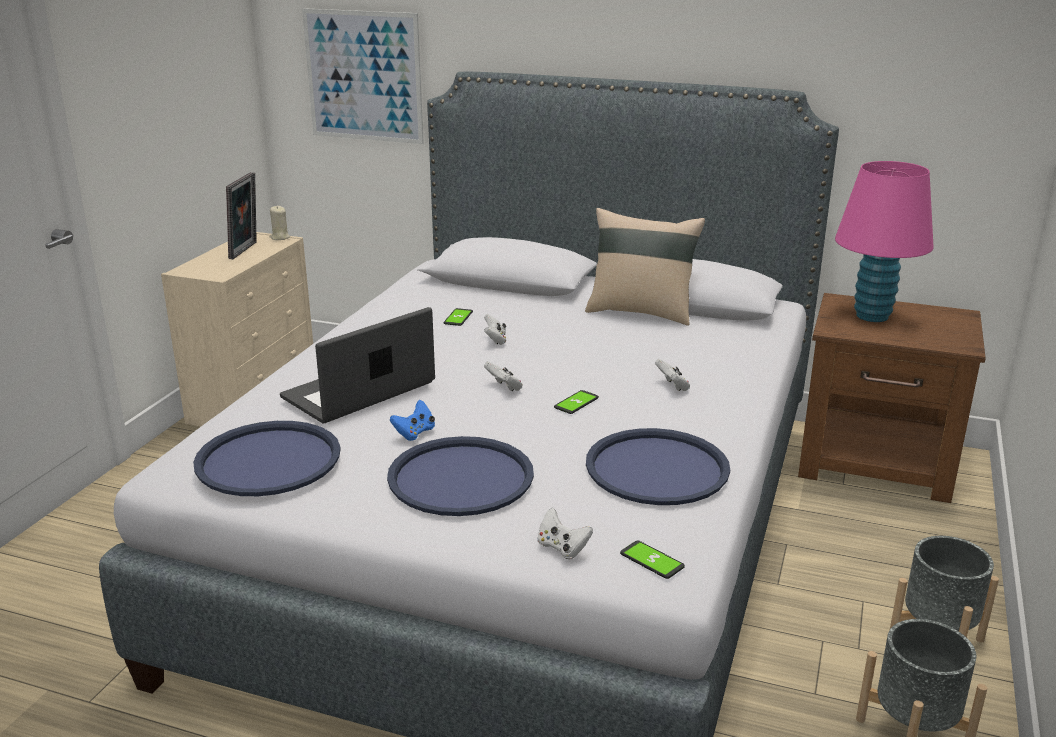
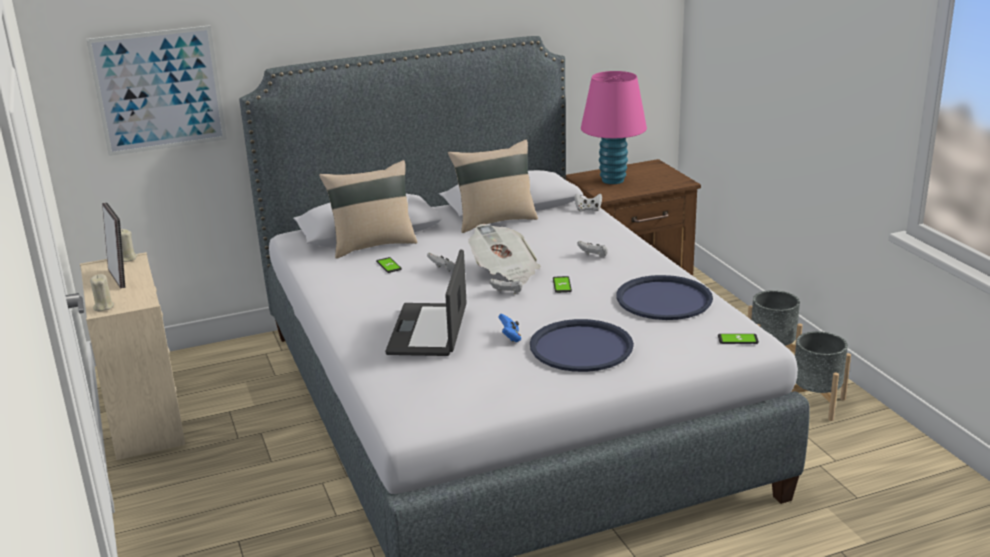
camera: 40 degrees left, 0 degrees up
(188, 268) = (103, 307): none -> beige candle
(268, 460) = (460, 387): blue tray -> none
(483, 294) = (372, 245): none -> beige pillow
(546, 365) = (505, 272): none -> newspaper
(562, 548) = (692, 353): white game controller -> white game controller (588, 210)

